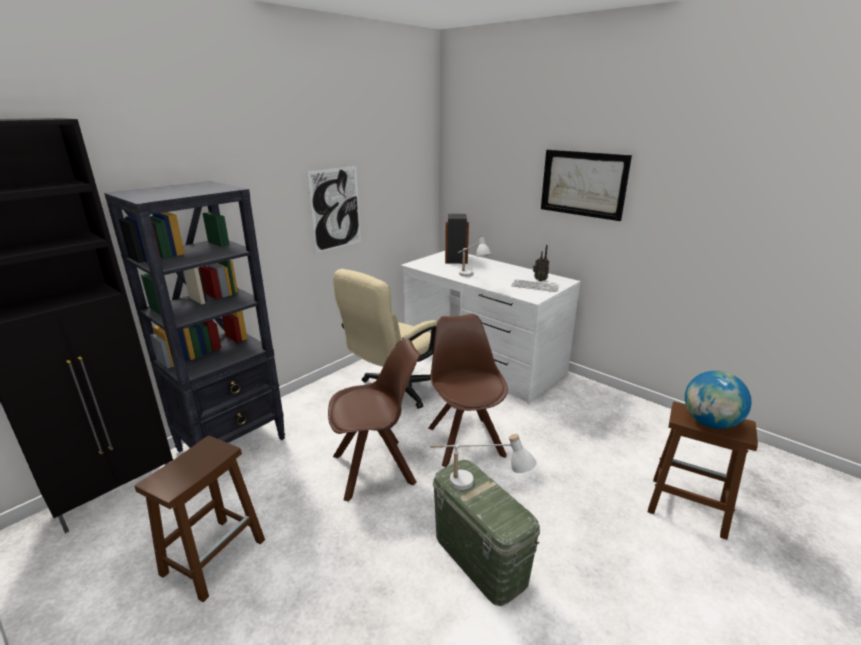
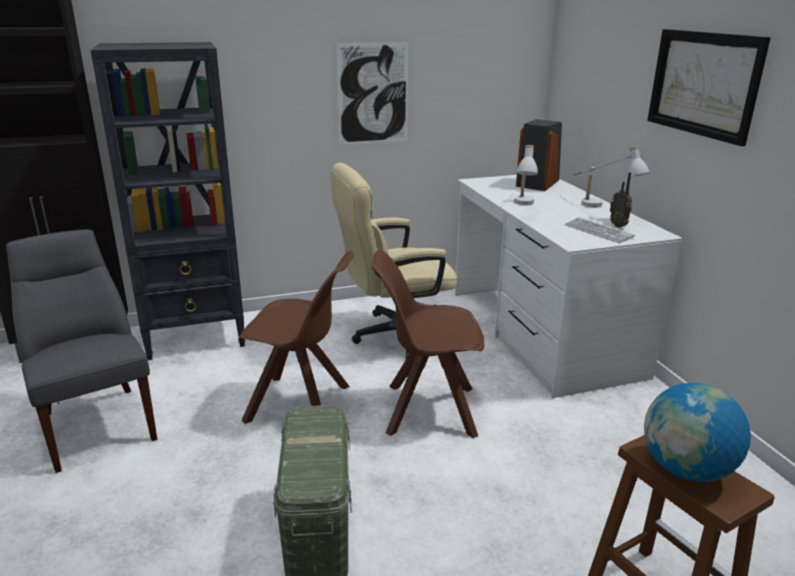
camera: 30 degrees right, 0 degrees up
(215, 555) = (97, 423): brown stool -> grey chair
(465, 439) = (427, 410): brown chair -> brown chair turned 105 degrees counterclockwise
(477, 488) = (314, 437): white table lamp -> white table lamp (602, 208)

